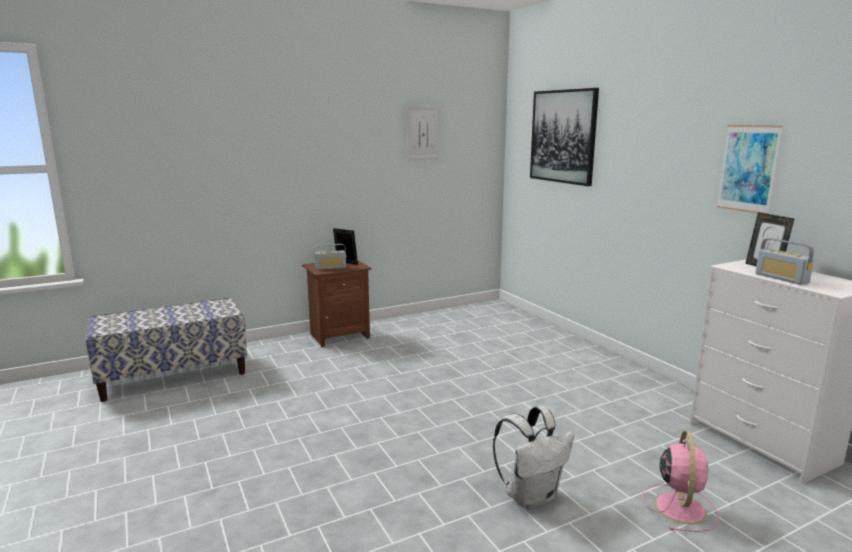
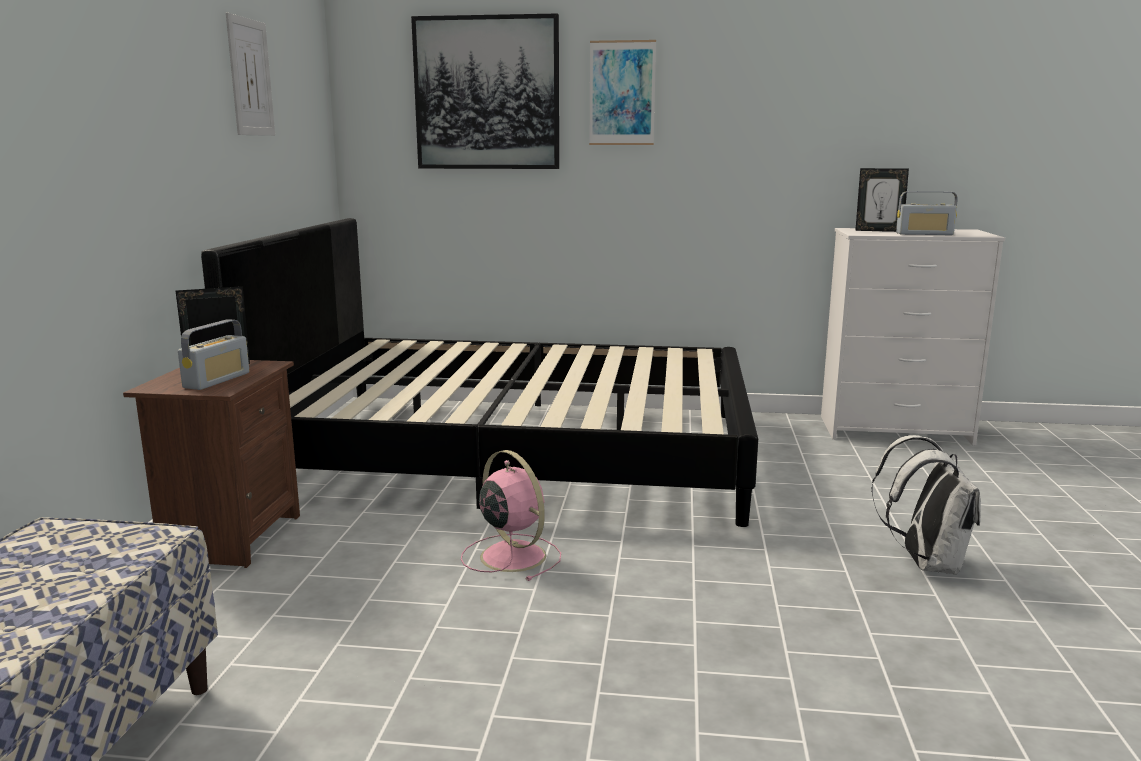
camera: 55 degrees left, 0 degrees up
(497, 349) = (514, 451): none -> black bed
(679, 506) = (988, 502): pink fan -> pink fan (511, 555)
(748, 168) = (815, 121): picture -> picture (622, 93)

